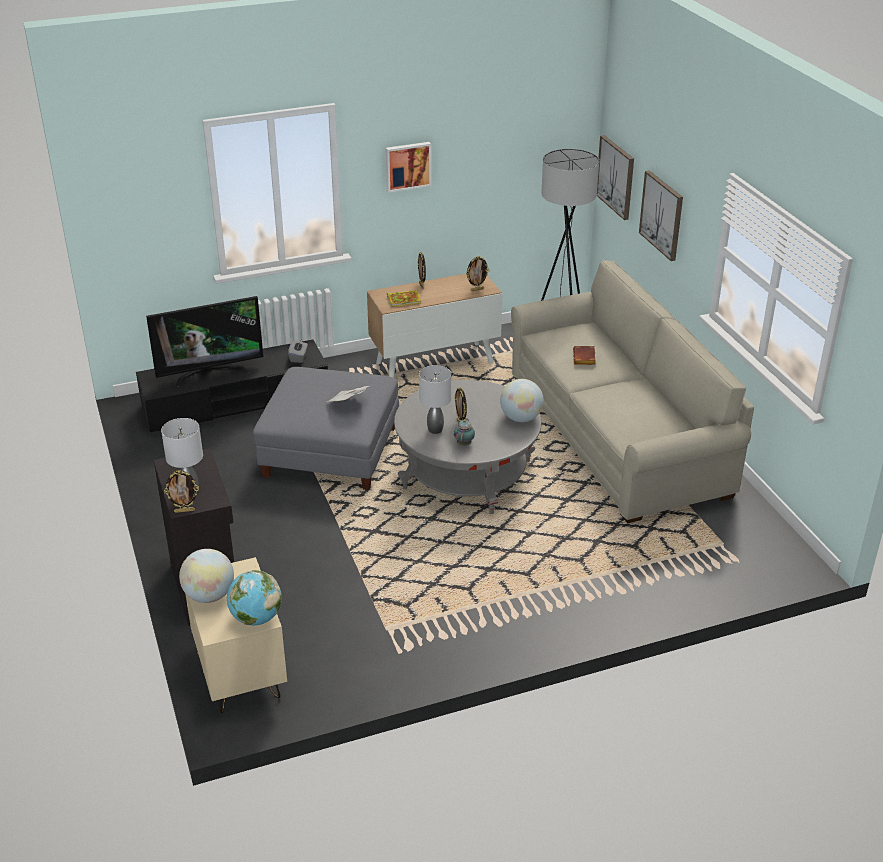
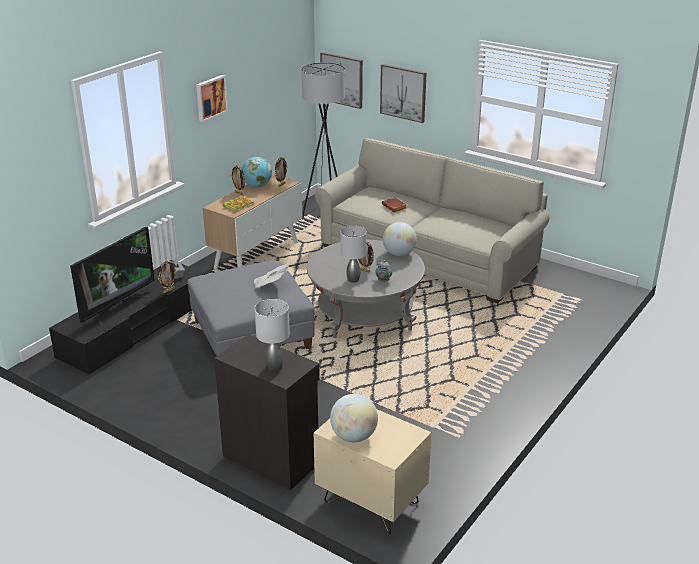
camera: 35 degrees left, 5 degrees down
(184, 510) = (289, 380): picture frame -> picture frame (169, 290)
(256, 618) = (407, 435): globe -> globe (257, 186)

